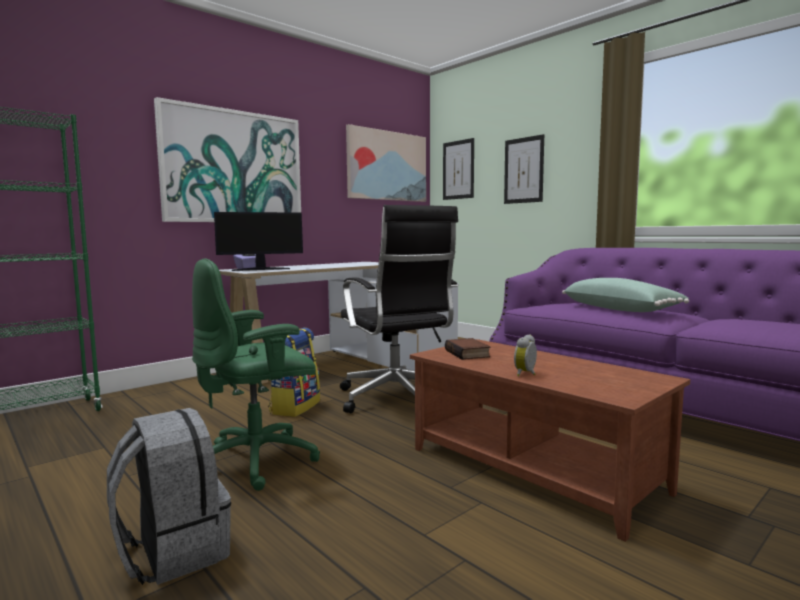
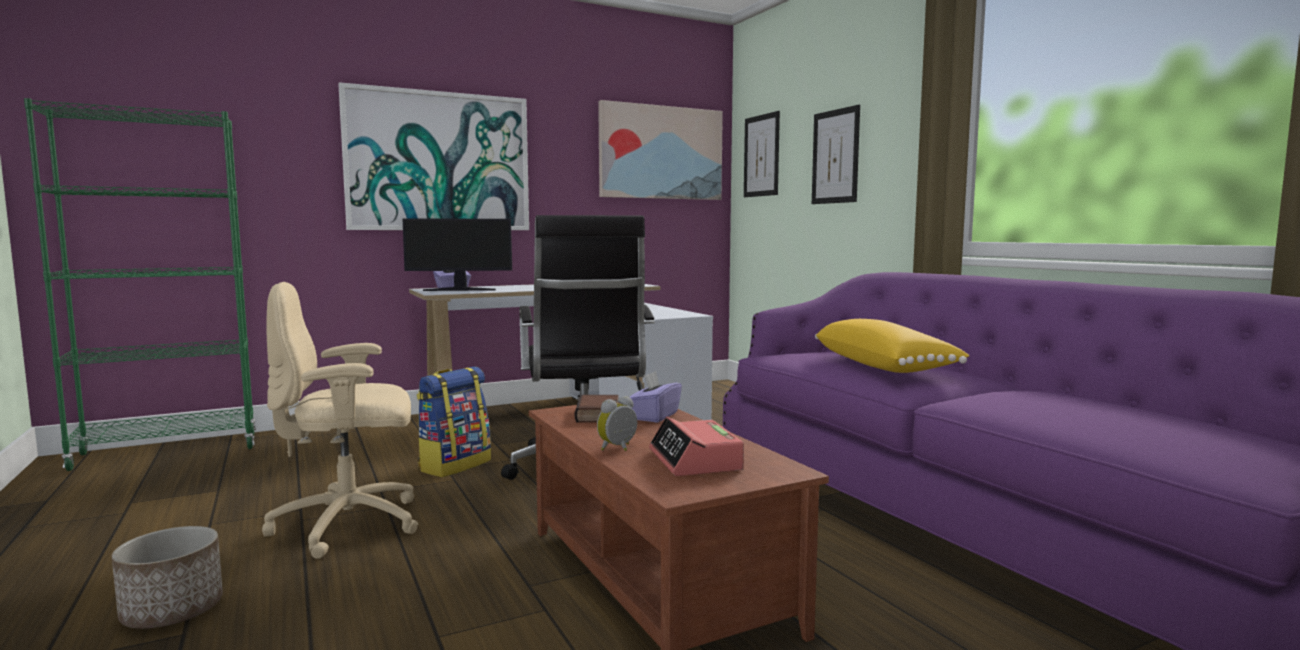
camera: 15 degrees right, 0 degrees up
(172, 551) = (172, 611): grey backpack -> planter
(258, 461) = (350, 525): green office chair -> beige office chair
(508, 351) = (654, 416): none -> purple tissue box
(592, 377) = (695, 461): none -> alarm clock
(621, 309) = (884, 367): green pillow -> yellow pillow

